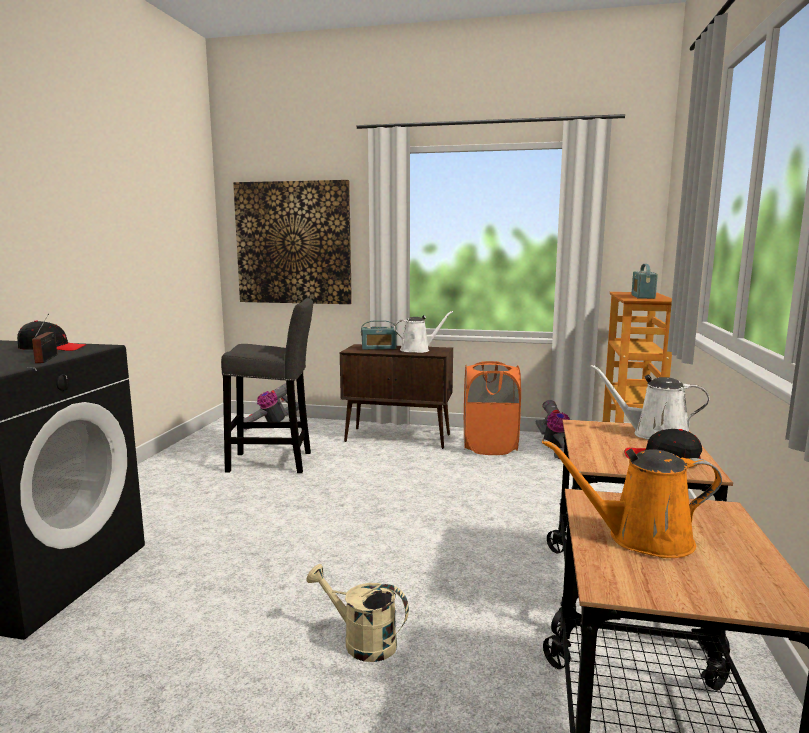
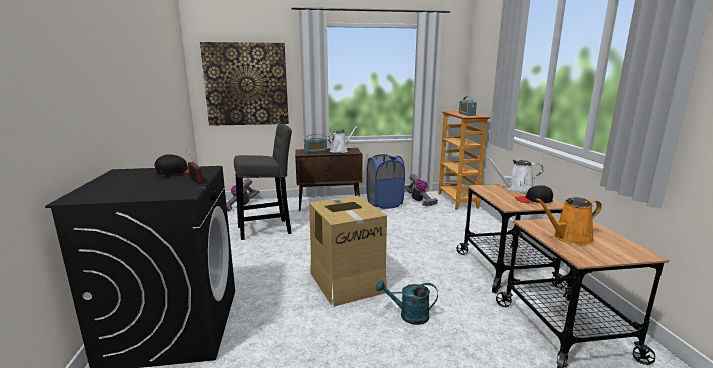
camera: 20 degrees left, 5 degrees up
(314, 561) = (347, 281): none -> cardboard box
(361, 641) = (408, 316): beige watering can -> turquoise watering can
(489, 447) = (384, 204): orange laundry basket -> blue laundry basket

